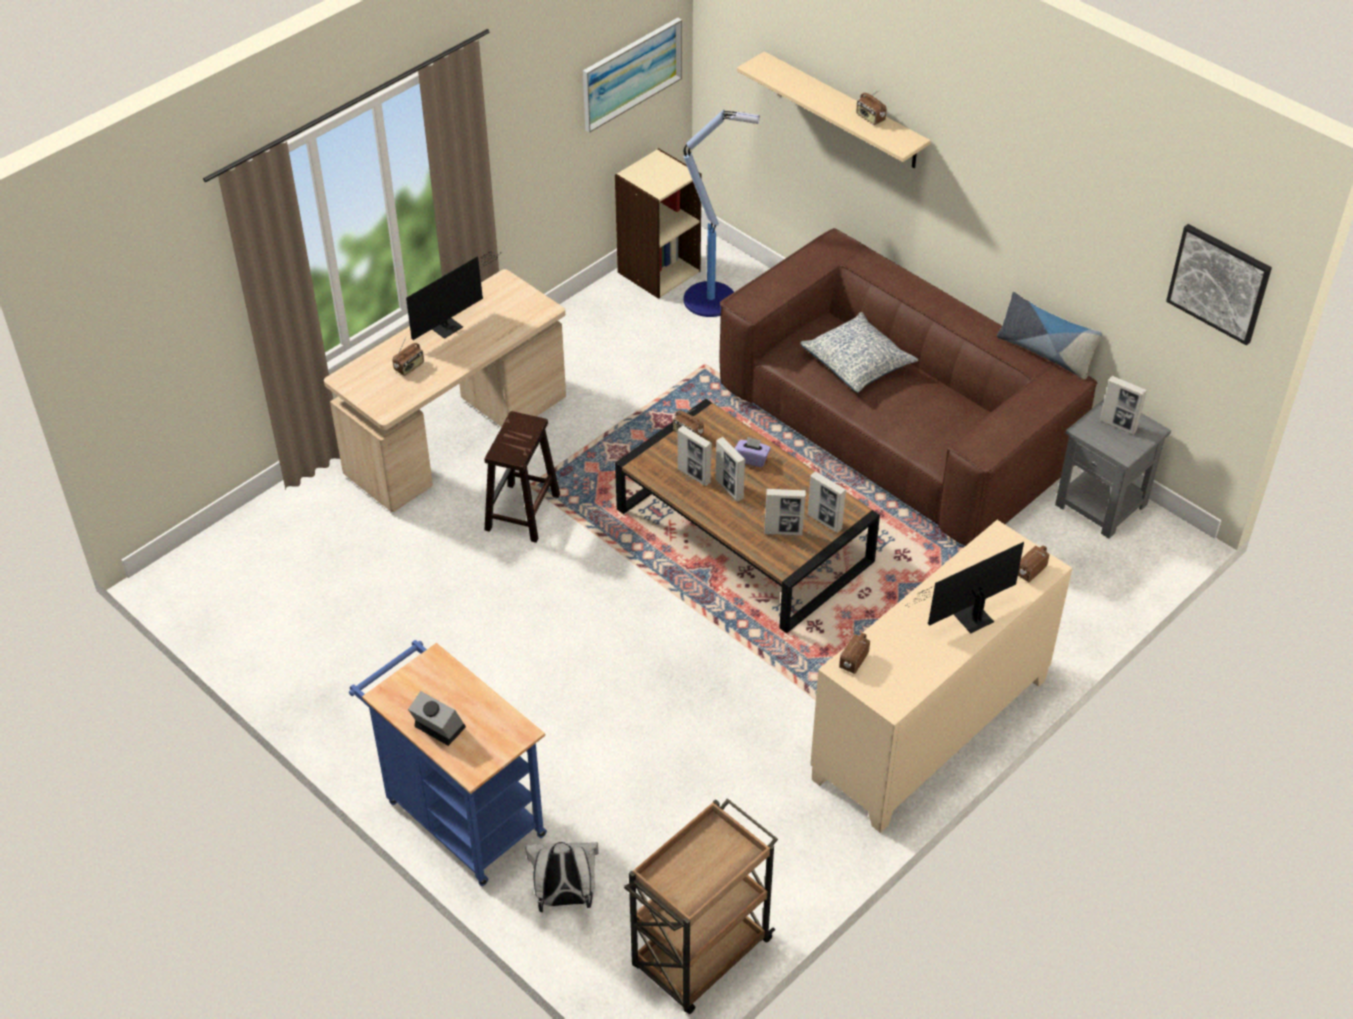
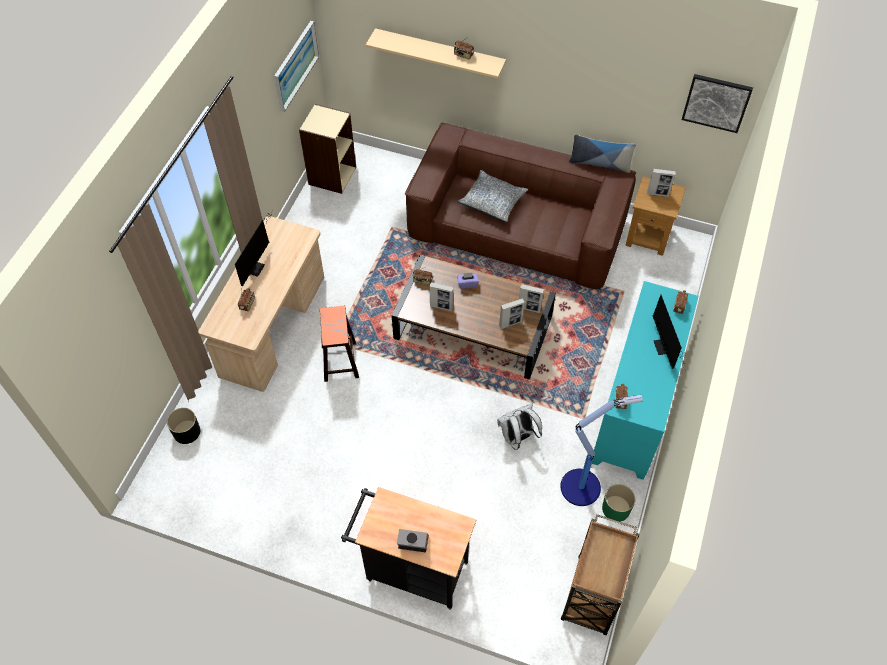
camera: 25 degrees left, 10 degrees up
(261, 526) = (186, 432): none -> black planter
(458, 813) = (411, 569): blue cart -> black cart
(565, 898) = (500, 595): white backpack -> white backpack (517, 437)
(712, 300) = (373, 184): floor lamp -> floor lamp (582, 486)
(729, 489) = (466, 308): picture frame -> none
(811, 855) = (615, 508): none -> green planter
(931, 730) = (636, 406): beige cabinet -> turquoise cabinet
(968, 619) = (664, 349): monitor -> monitor turned 45 degrees counterclockwise
(1102, 505) = (648, 237): grey side table -> brown side table

